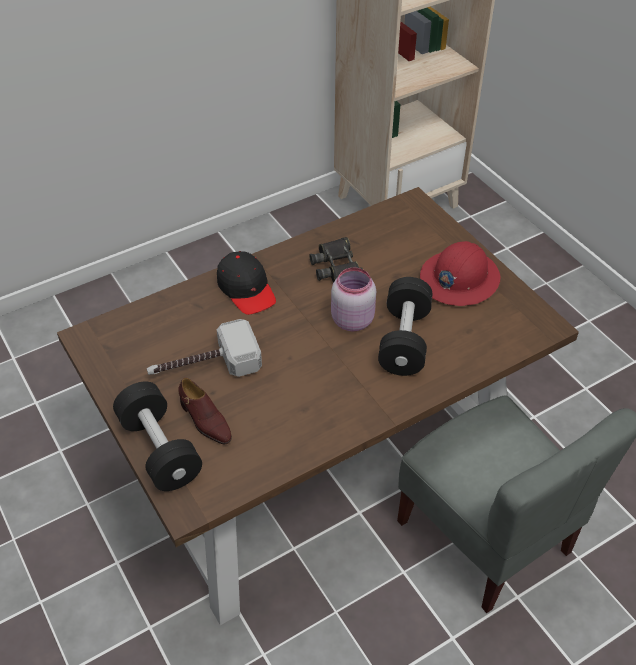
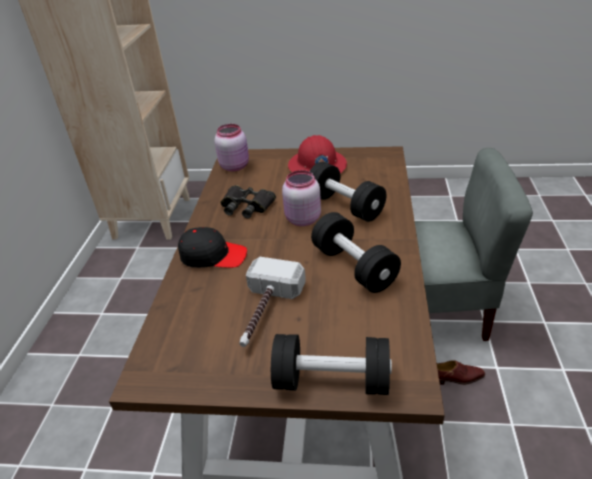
camera: 50 degrees left, 10 degrees down
(205, 420) = (324, 336): brown shoe -> brown shoe (456, 378)
(310, 396) = (354, 267): none -> black dumbbell
(397, 217) = (235, 166): none -> pink jar

